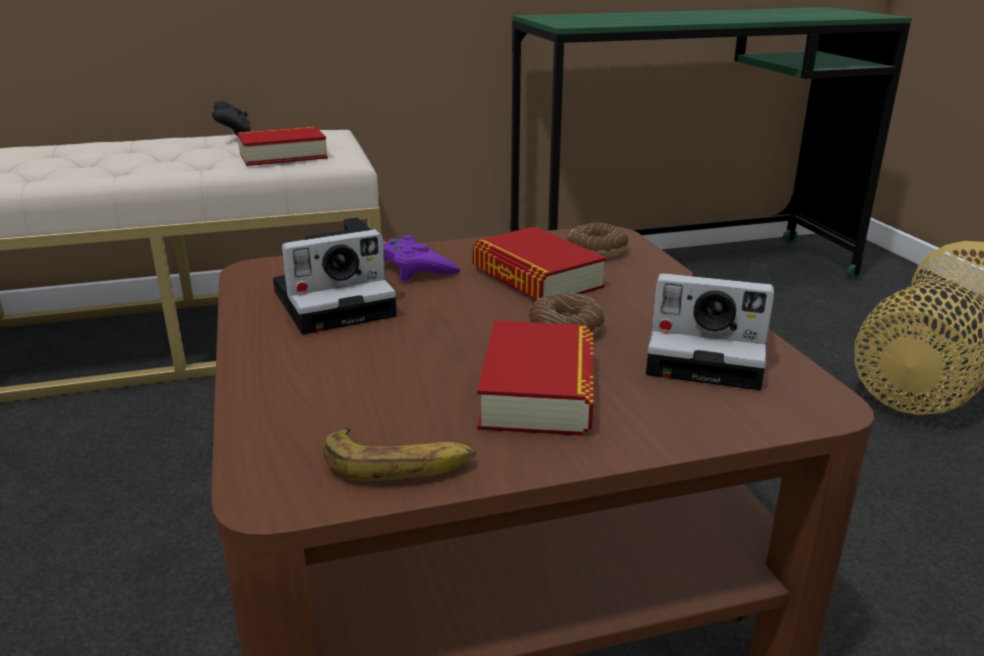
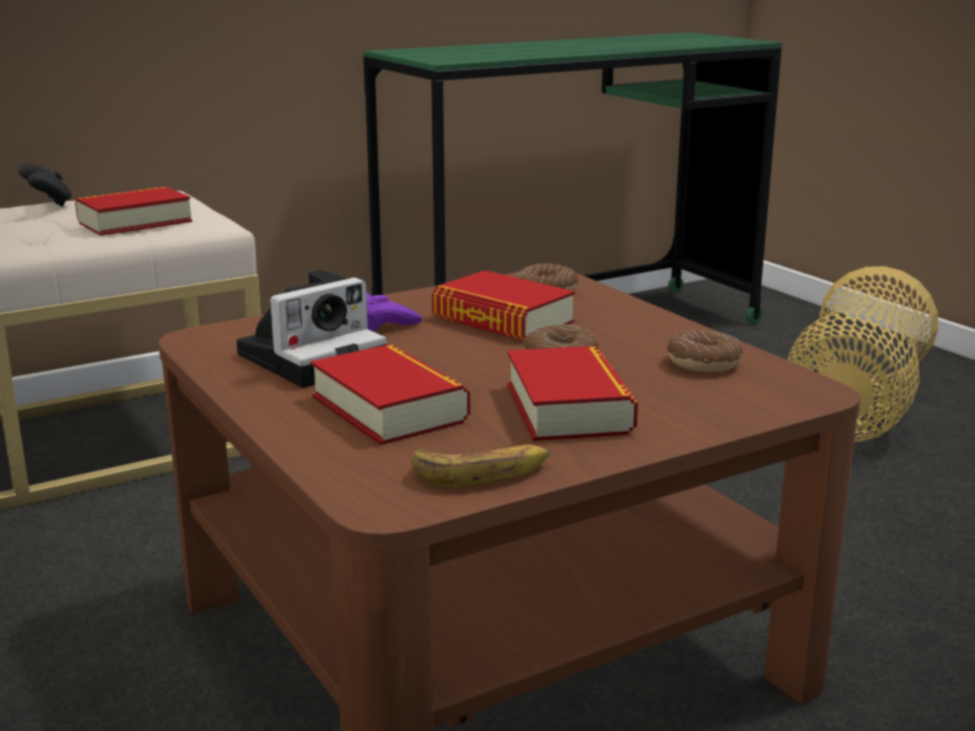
camera: 15 degrees left, 5 degrees down
(363, 369) = (389, 408): none -> book
(712, 351) = (704, 363): camera -> donut

